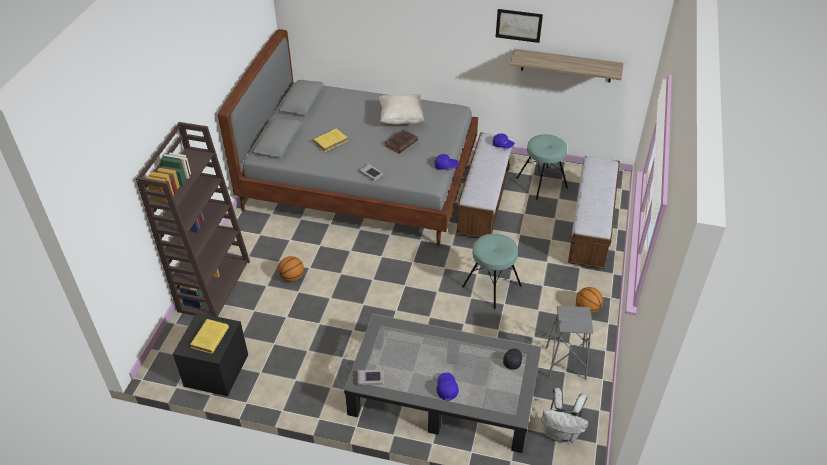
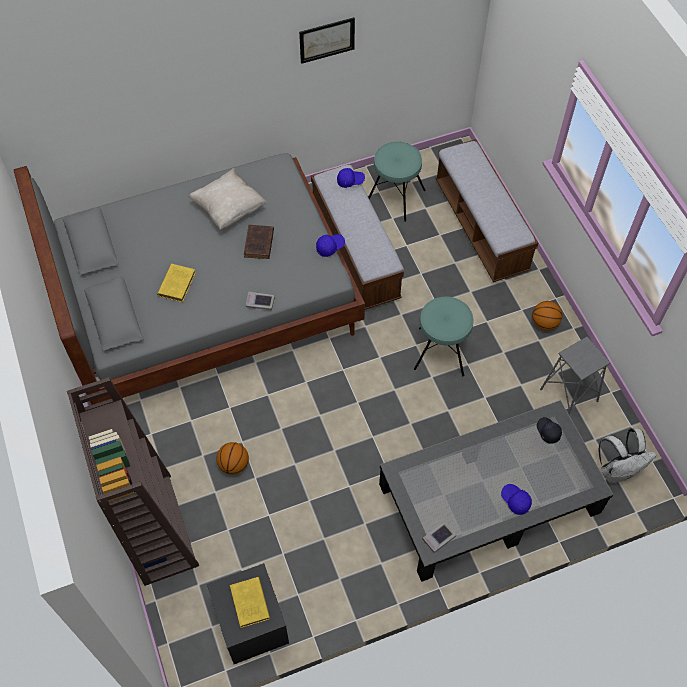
camera: 35 degrees left, 15 degrees up
(566, 65) = (388, 60): shelf -> none

